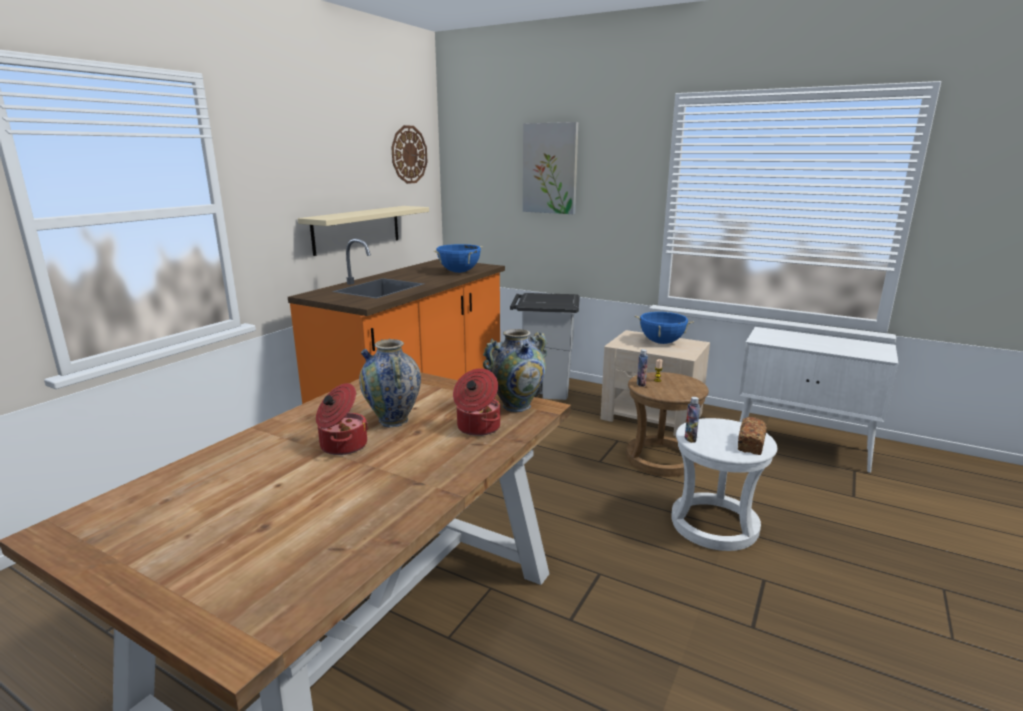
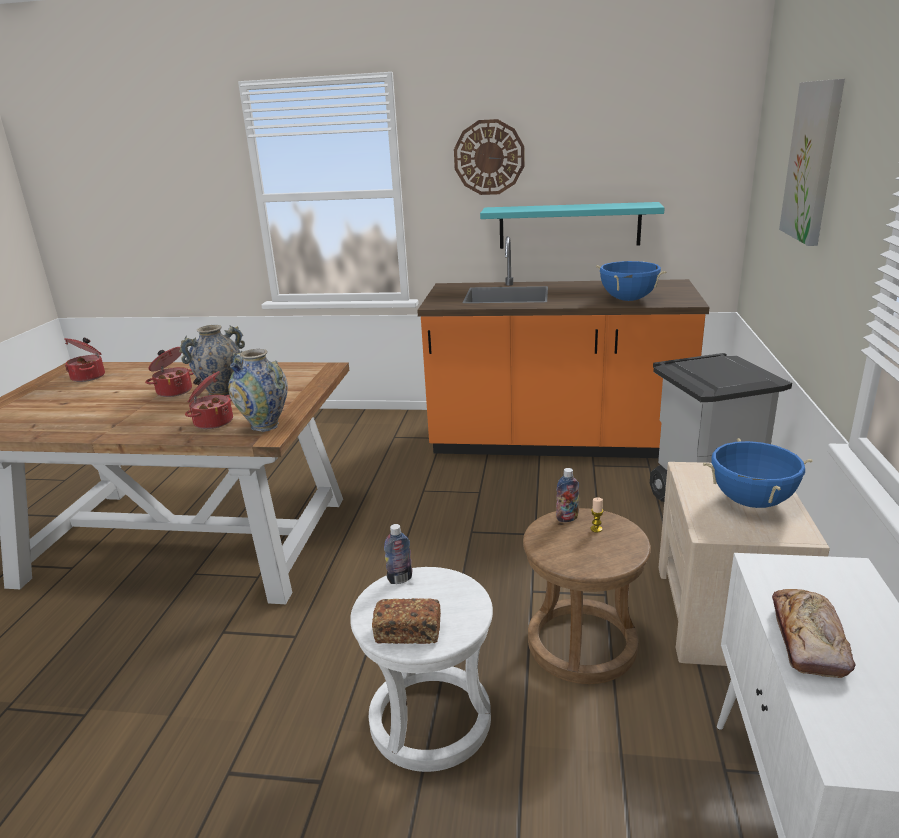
camera: 70 degrees right, 5 degrees up
(155, 510) = (89, 376): none -> cooking pot
(357, 229) = (569, 226): beige shelf -> turquoise shelf
(409, 154) = (682, 133): wall clock -> wall clock (489, 157)
(815, 346) = (808, 640): none -> bread

